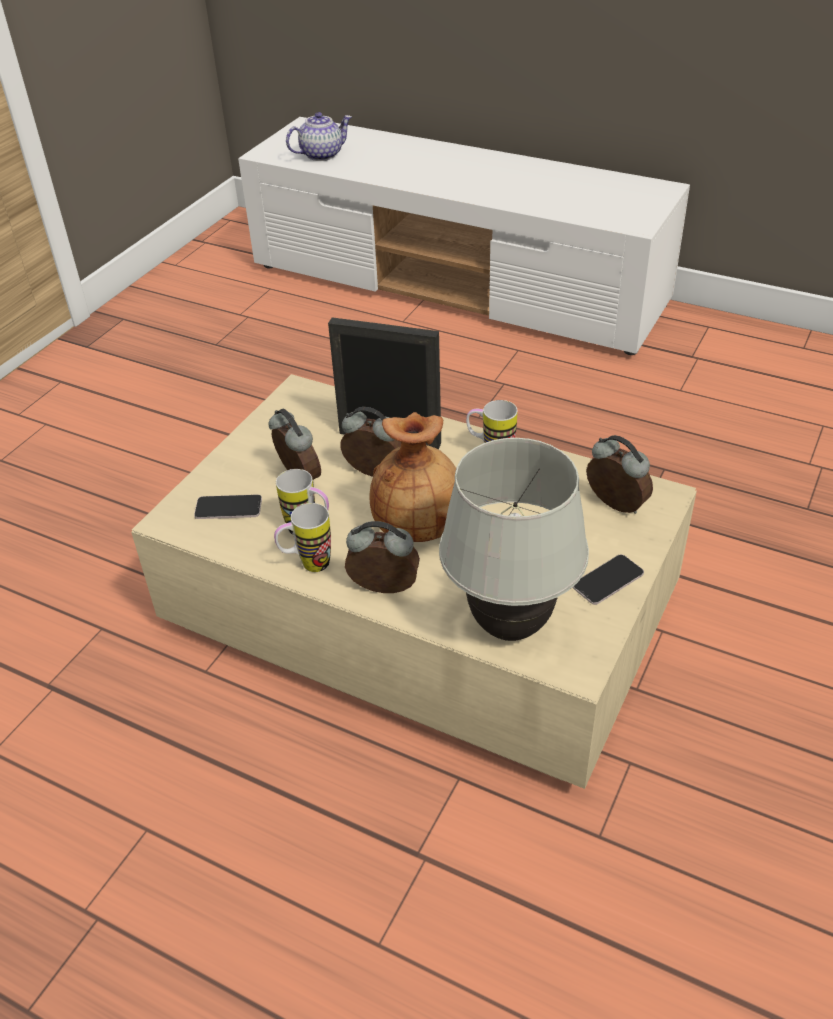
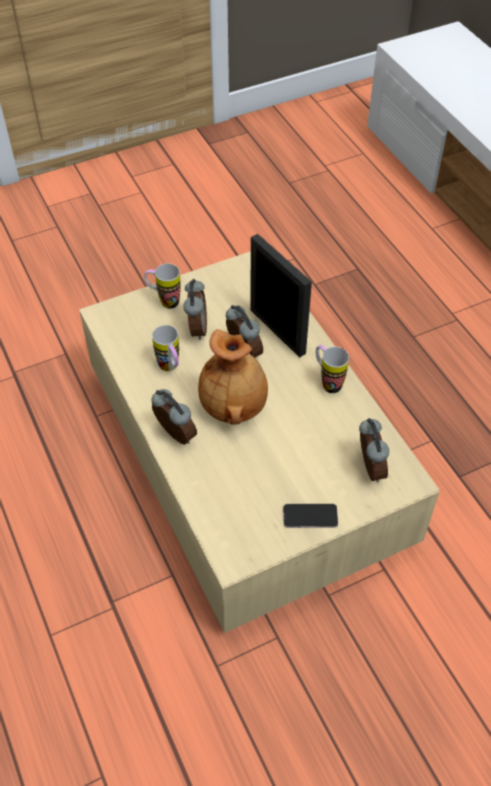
camera: 35 degrees right, 10 degrees up
(228, 508) = (141, 326): phone -> none
(307, 565) = (148, 392): mug -> mug (164, 301)
(321, 154) = (439, 67): teapot -> none
(510, 626) = (222, 507): white table lamp -> none

